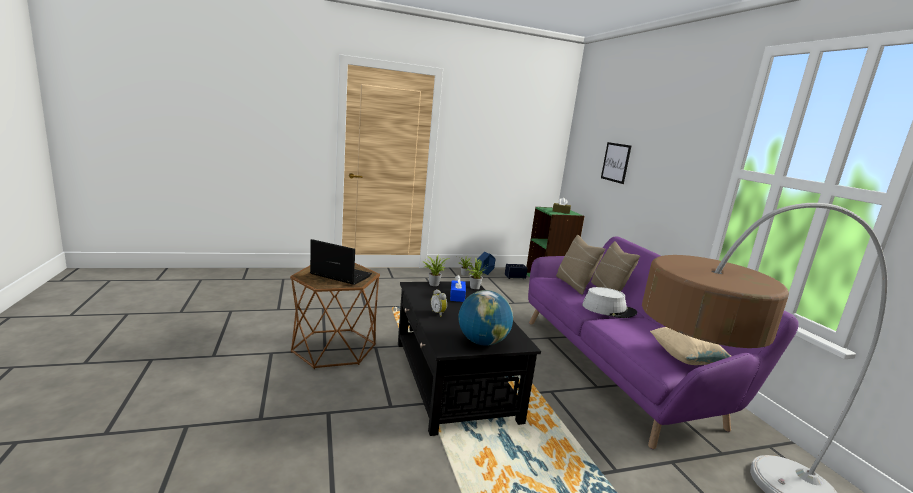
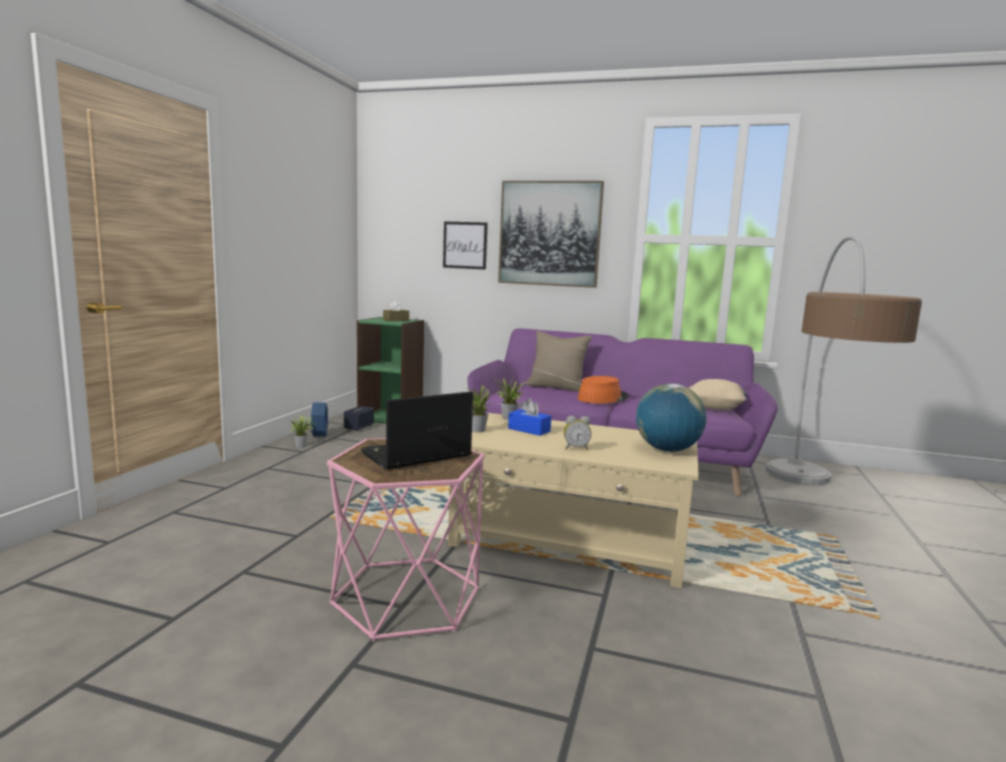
camera: 55 degrees left, 5 degrees down
(334, 348) = (406, 597): brown side table -> pink side table
(453, 380) = (571, 539): black coffee table -> beige coffee table
(574, 285) = (530, 390): beige pillow -> none
(608, 309) = (602, 398): grey hat -> orange hat
(668, 160) = (549, 234): none -> picture

